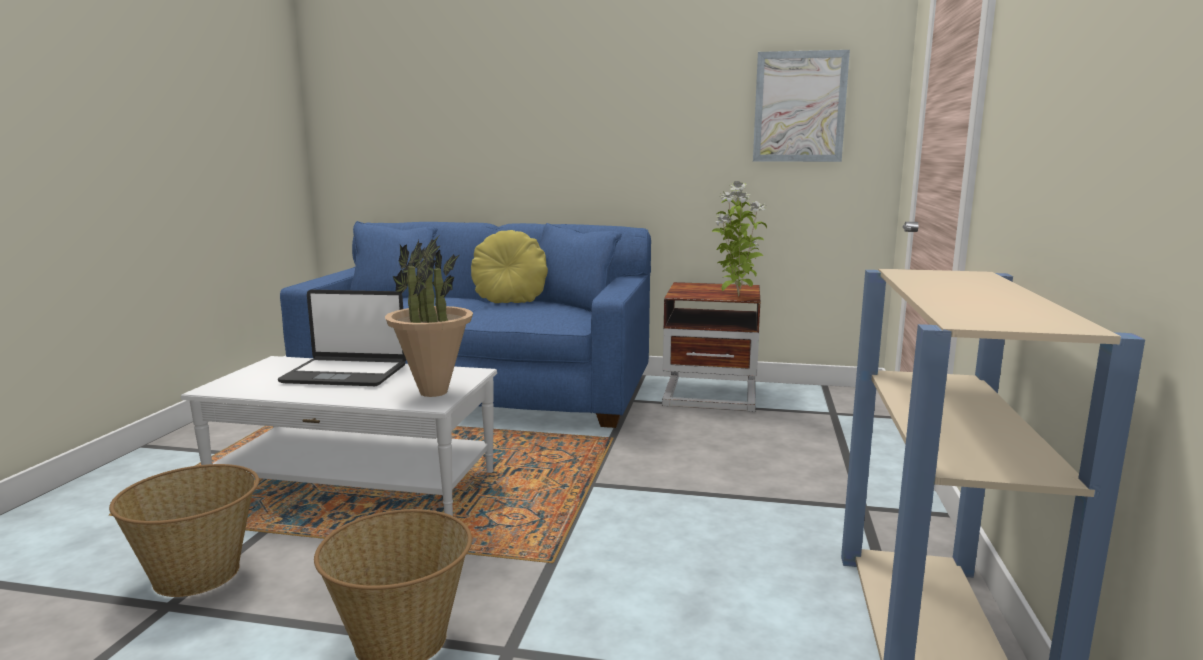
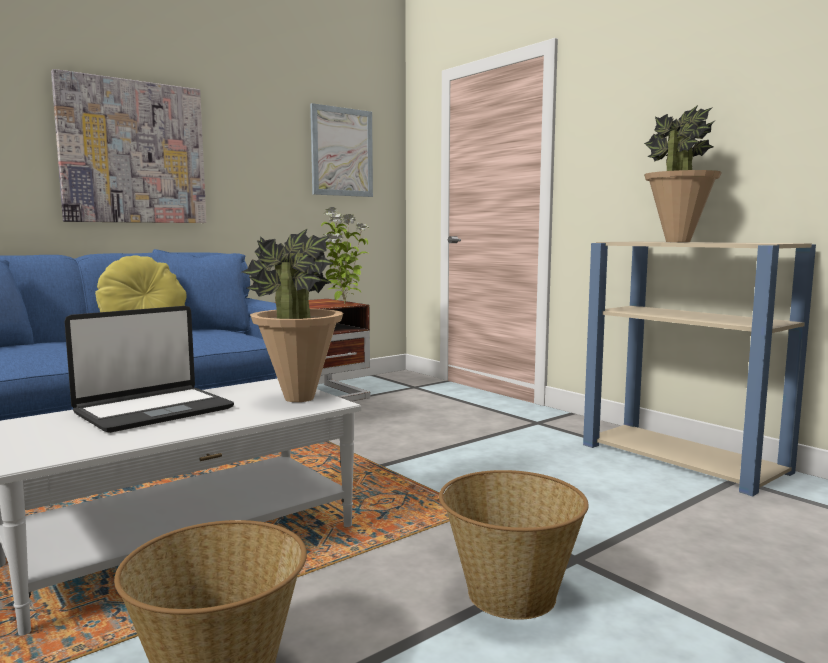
camera: 50 degrees left, 5 degrees down
(558, 128) = (133, 152): none -> picture
(961, 288) = (677, 242): none -> potted plant

